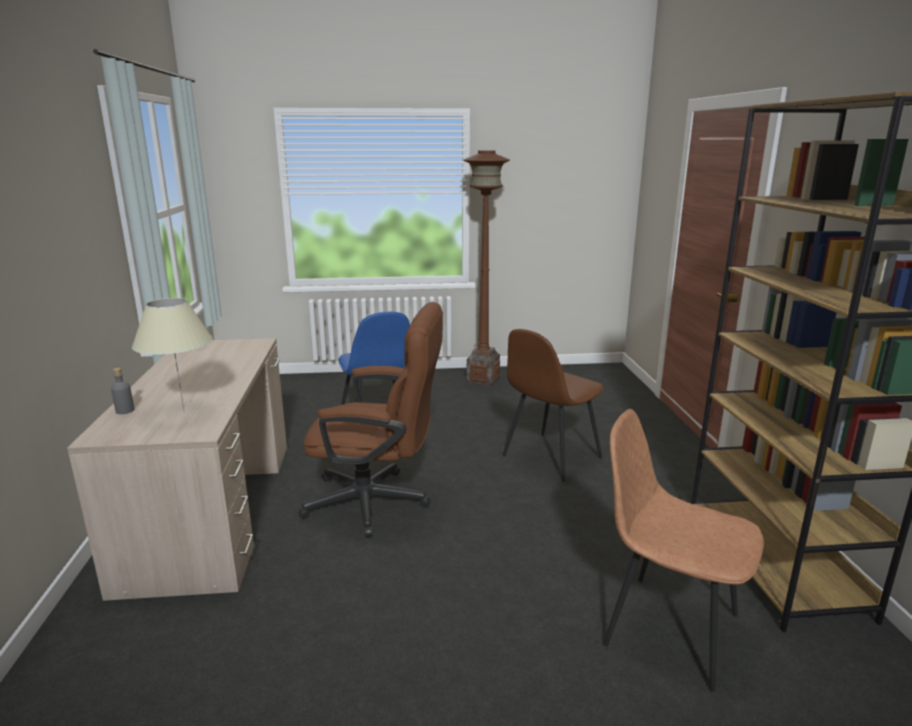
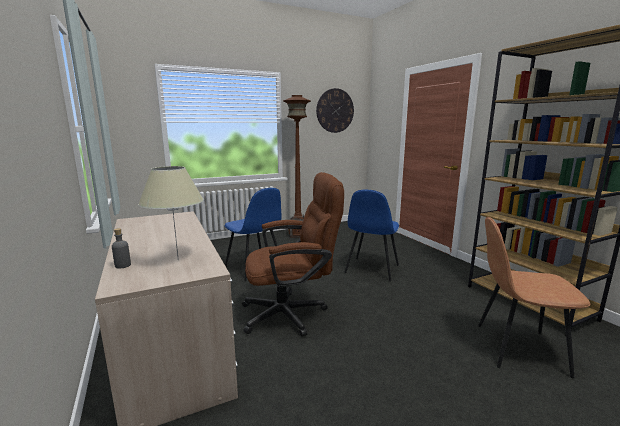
camera: 20 degrees left, 5 degrees down
(550, 457) = (371, 269): brown chair -> blue chair
(570, 170) = (335, 110): none -> wall clock

